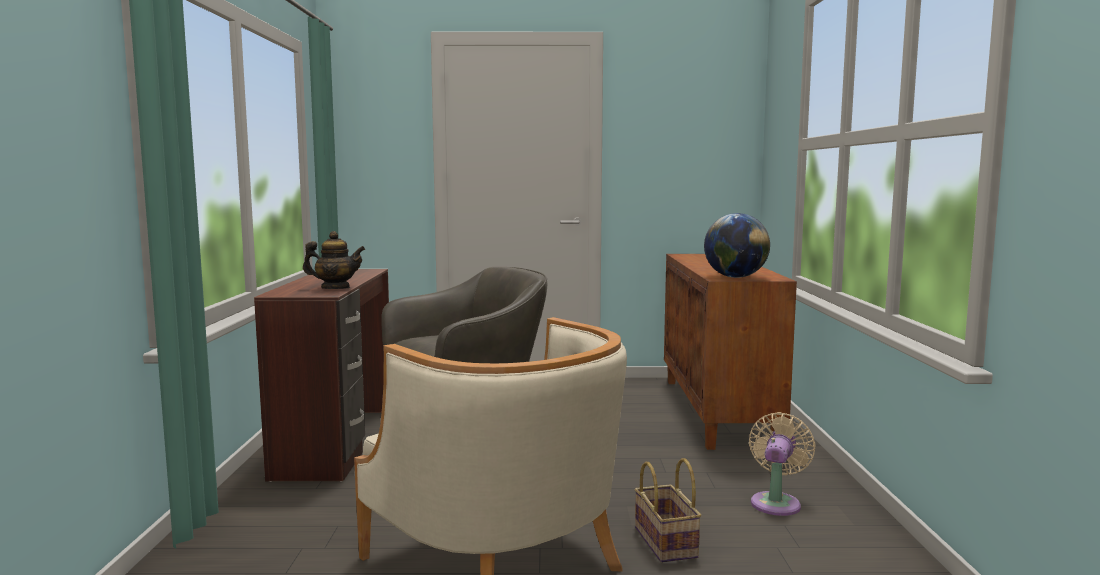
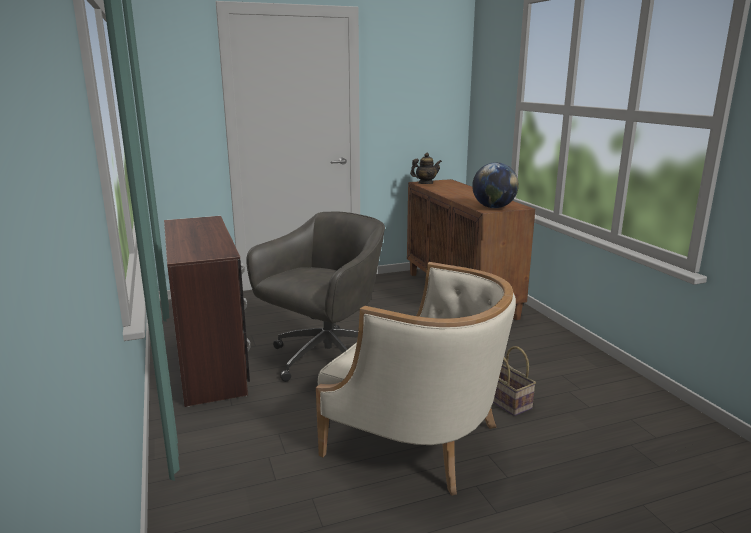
camera: 20 degrees left, 10 degrees up
(335, 288) = (220, 246): teapot -> teapot (425, 183)
(776, 502) = (546, 359): beige fan -> none

